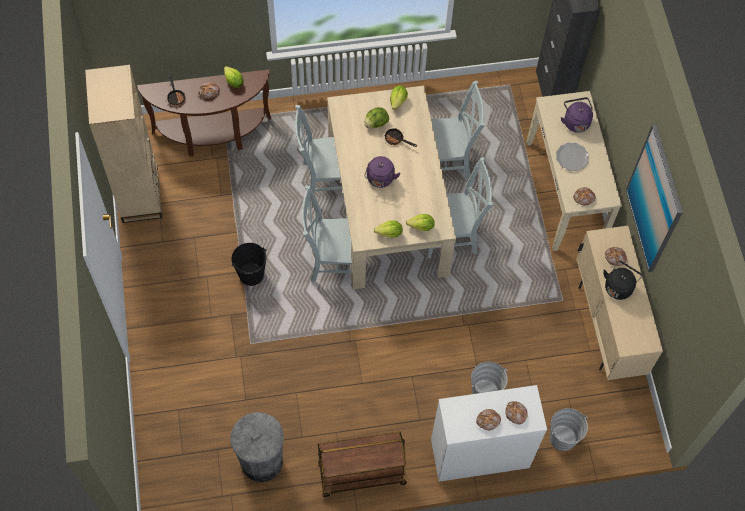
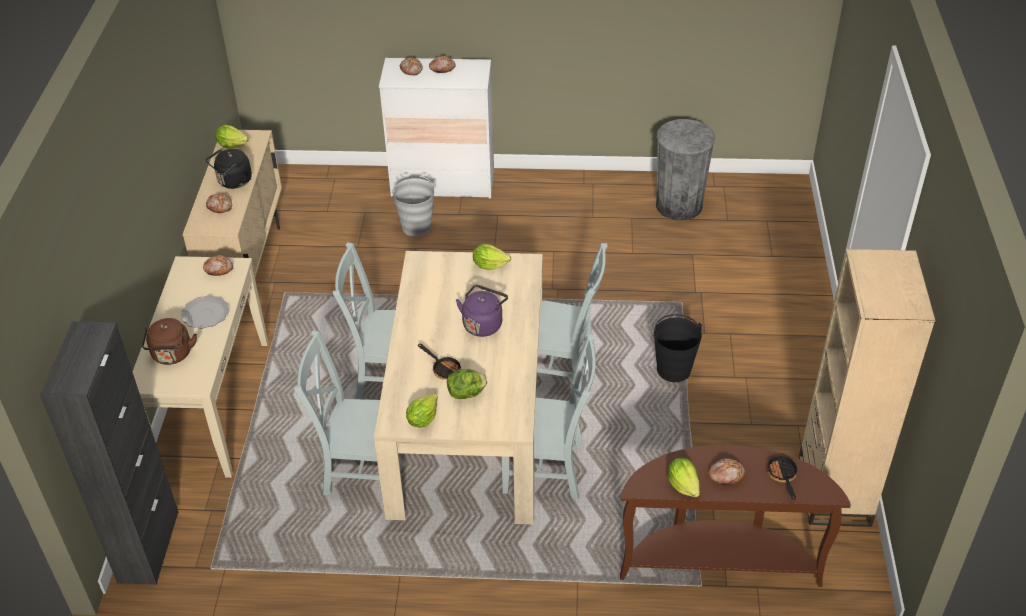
camera: 165 degrees left, 20 degrees down
(361, 475) = (573, 183): brown cart -> none
(421, 227) = (445, 266): lettuce -> lettuce (232, 145)
(562, 439) = (350, 183): grey bucket -> none
(575, 121) = (172, 356): purple kettle -> brown kettle
(654, 200) = (159, 136): picture -> none

